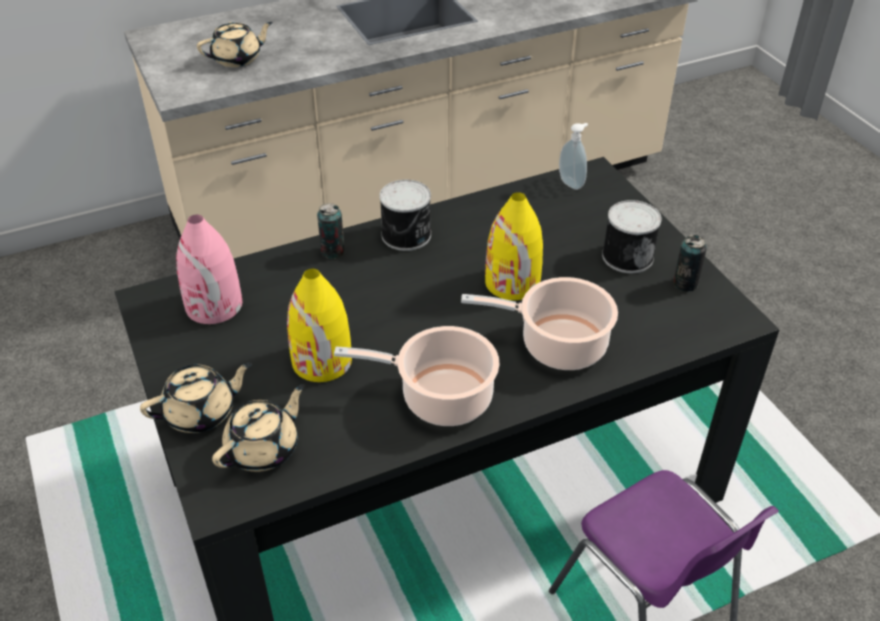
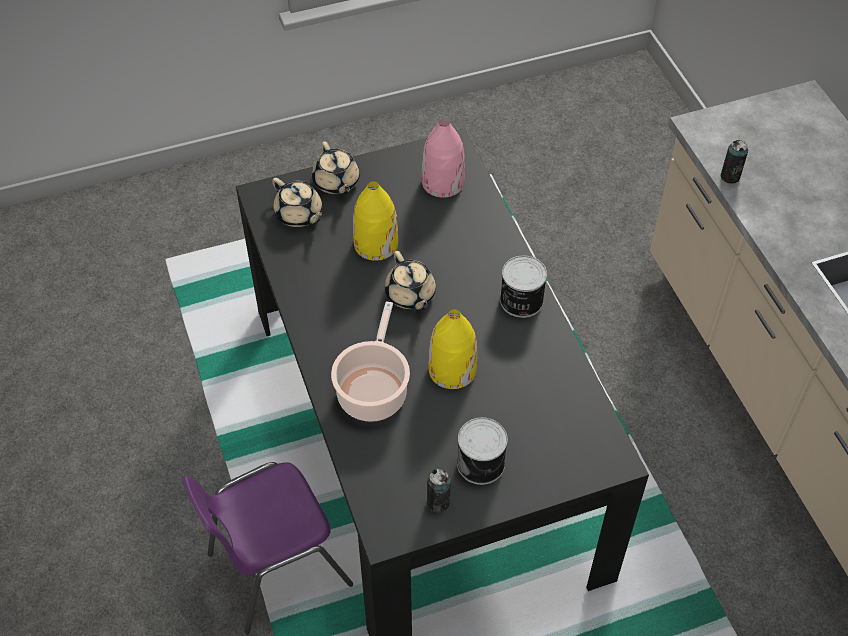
camera: 95 degrees right, 10 degrees up
(238, 59) = (768, 162): beige teapot -> beige teapot (410, 295)
(332, 251) = (501, 250): can -> can (730, 176)
(440, 397) = (328, 310): cooking pot -> none
(572, 183) = (599, 437): soap dispenser -> none

